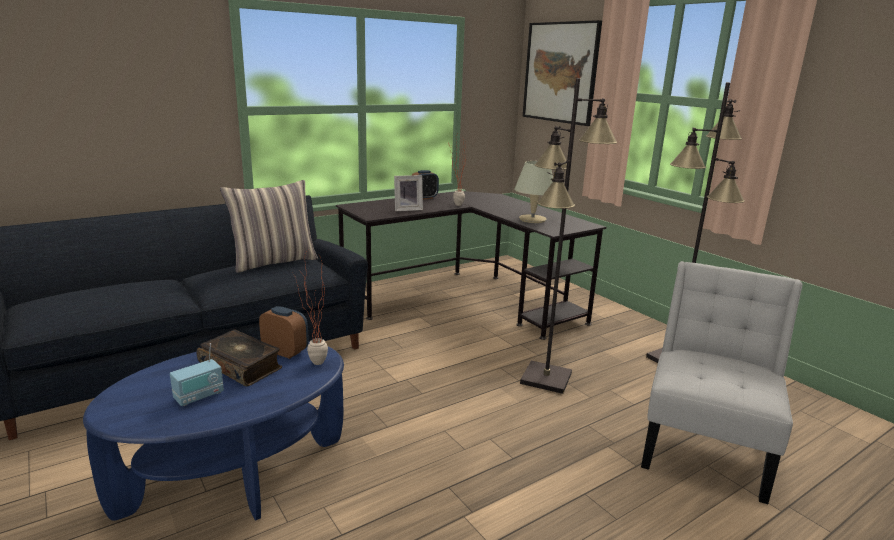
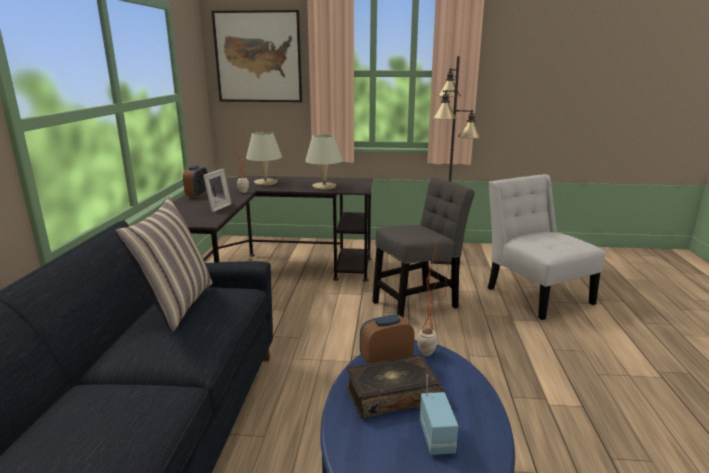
camera: 50 degrees left, 0 degrees up
(497, 203) = (265, 183): none -> beige table lamp
(546, 379) = (418, 303): black floor lamp -> grey chair

